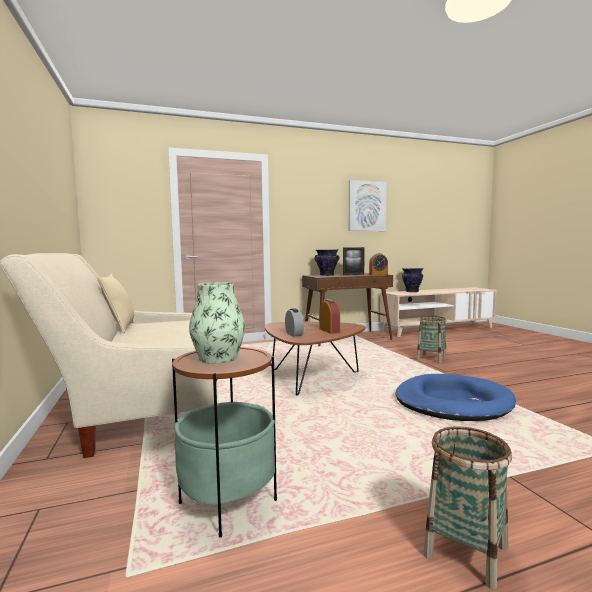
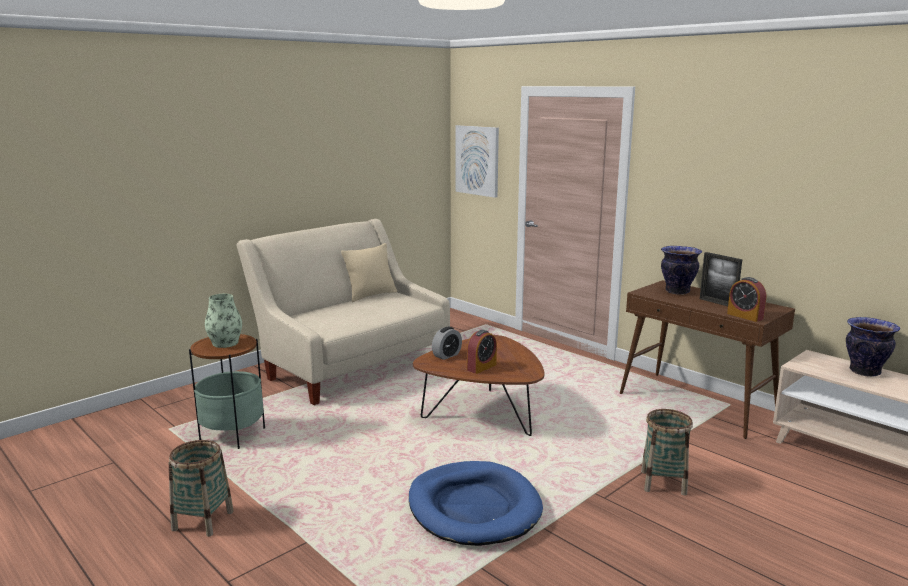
camera: 65 degrees right, 10 degrees up
(366, 206) = (804, 177): picture -> picture (477, 160)

